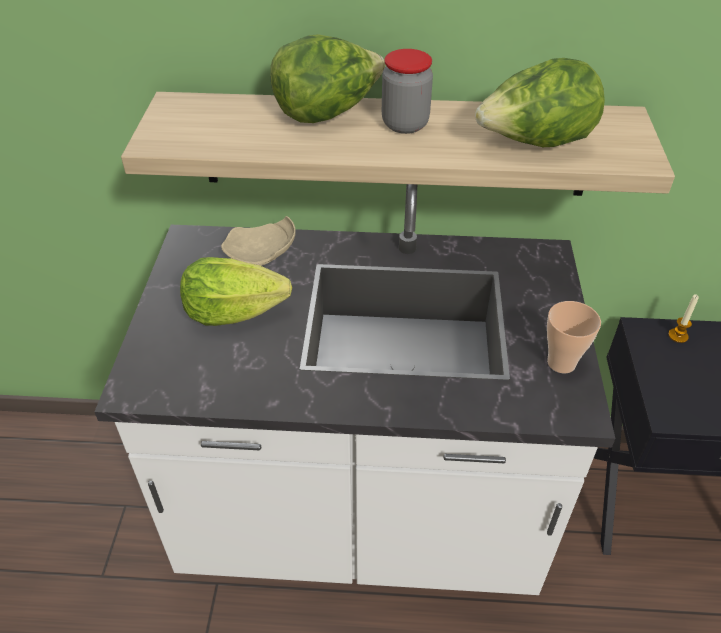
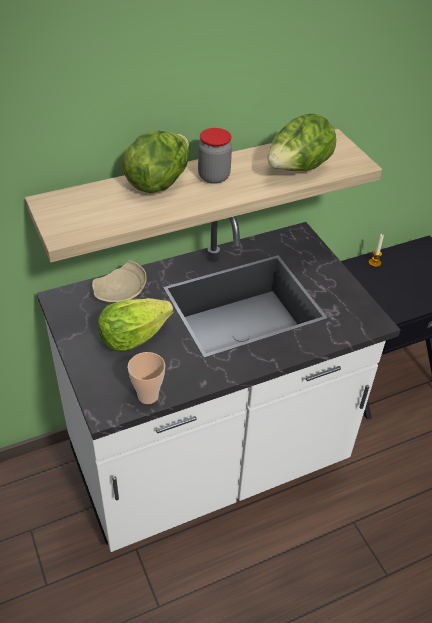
camera: 30 degrees left, 0 degrees up
(561, 363) = (348, 298): cup -> cup (148, 396)

